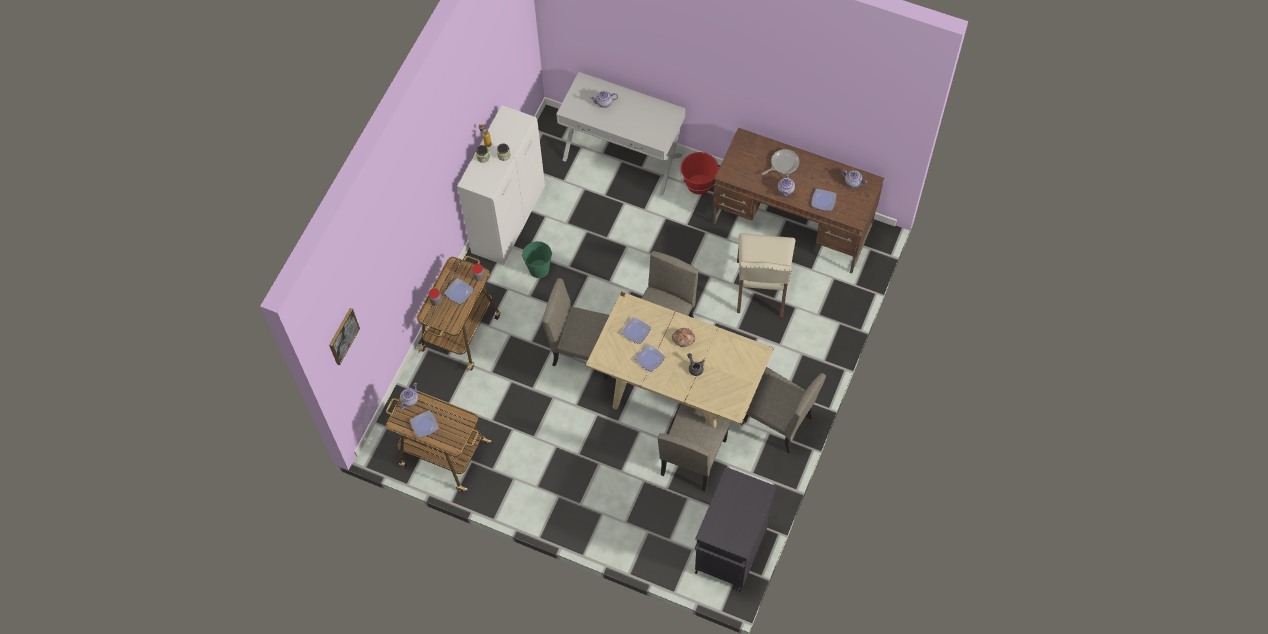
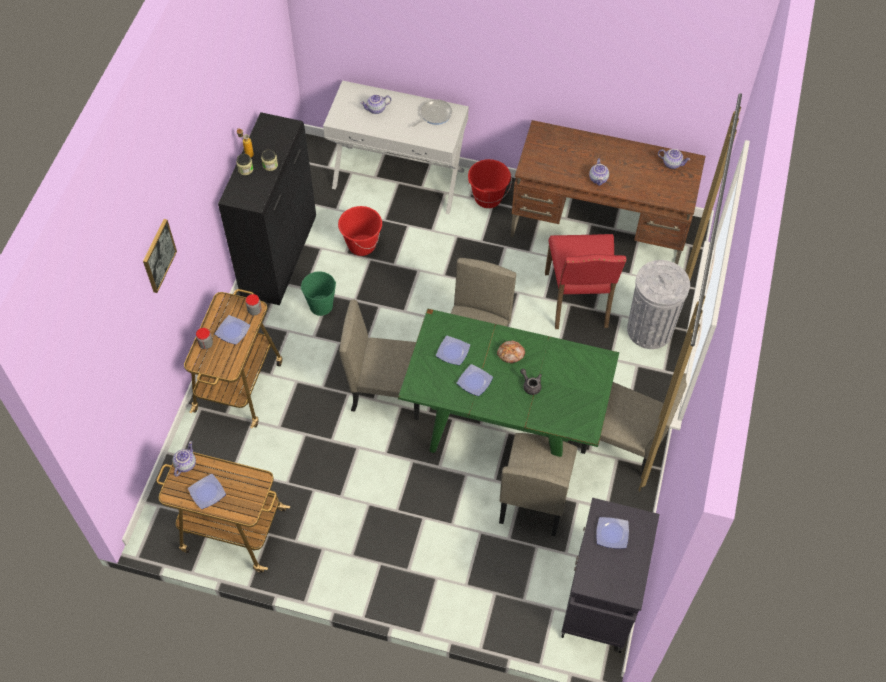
camera: 10 degrees left, 5 degrees down
(343, 336) = (90, 382): picture -> picture (158, 255)
(509, 220) = (279, 257): white cabinet -> black cabinet
(581, 217) = (361, 245): none -> red bucket
(678, 393) = (504, 425): beige dining table -> green dining table
(761, 290) = (578, 301): beige chair -> red chair
(783, 164) = (589, 152): frying pan -> frying pan (434, 115)
(818, 322) = (649, 329): none -> grey trash can
(823, 200) = (643, 186): plate -> plate (611, 533)

